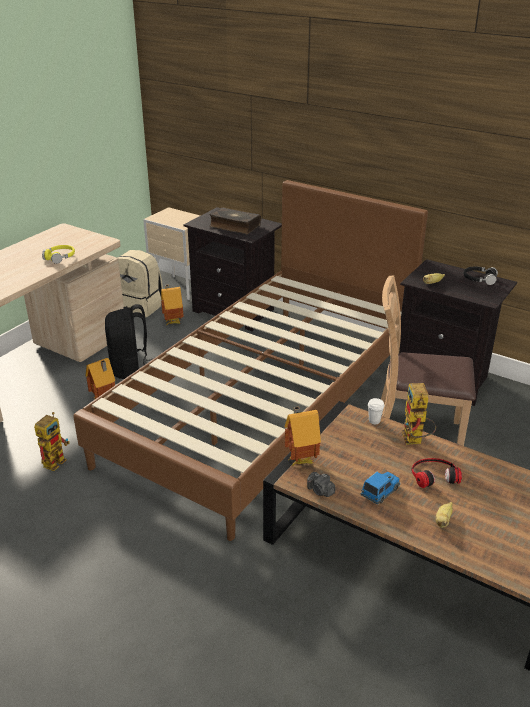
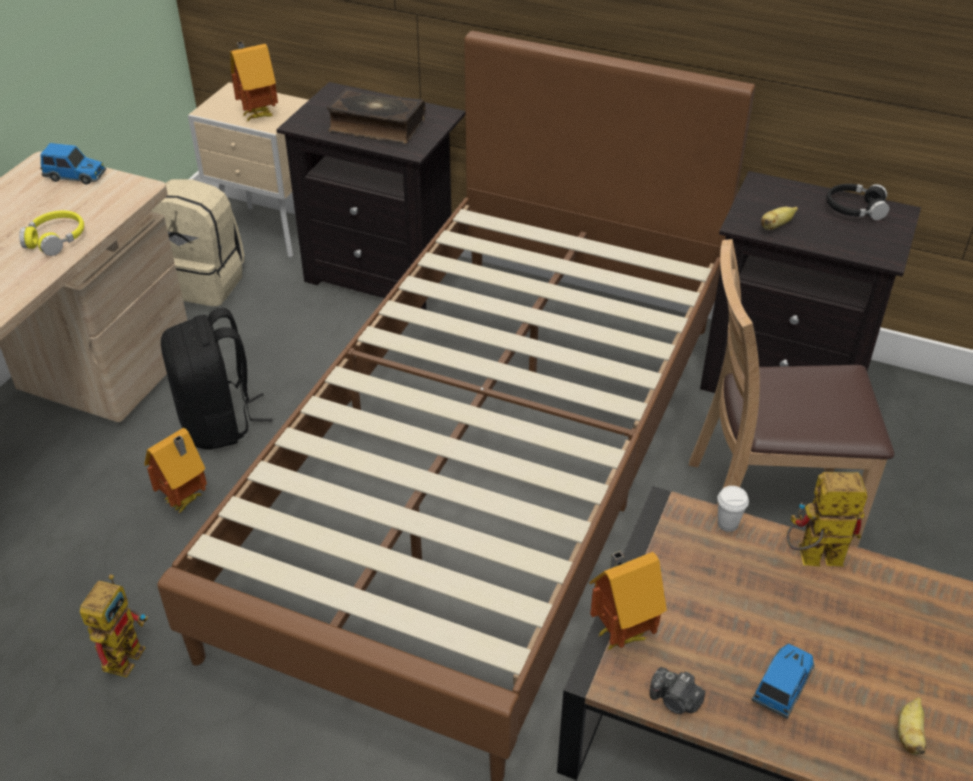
camera: 10 degrees left, 10 degrees up
(77, 234) = (76, 176): none -> toy car
(172, 322) = (273, 309): toy house -> toy house (257, 115)
(415, 440) = (811, 559): toy robot -> toy robot turned 105 degrees clockwise
(433, 475) = (864, 632): headphones -> none

